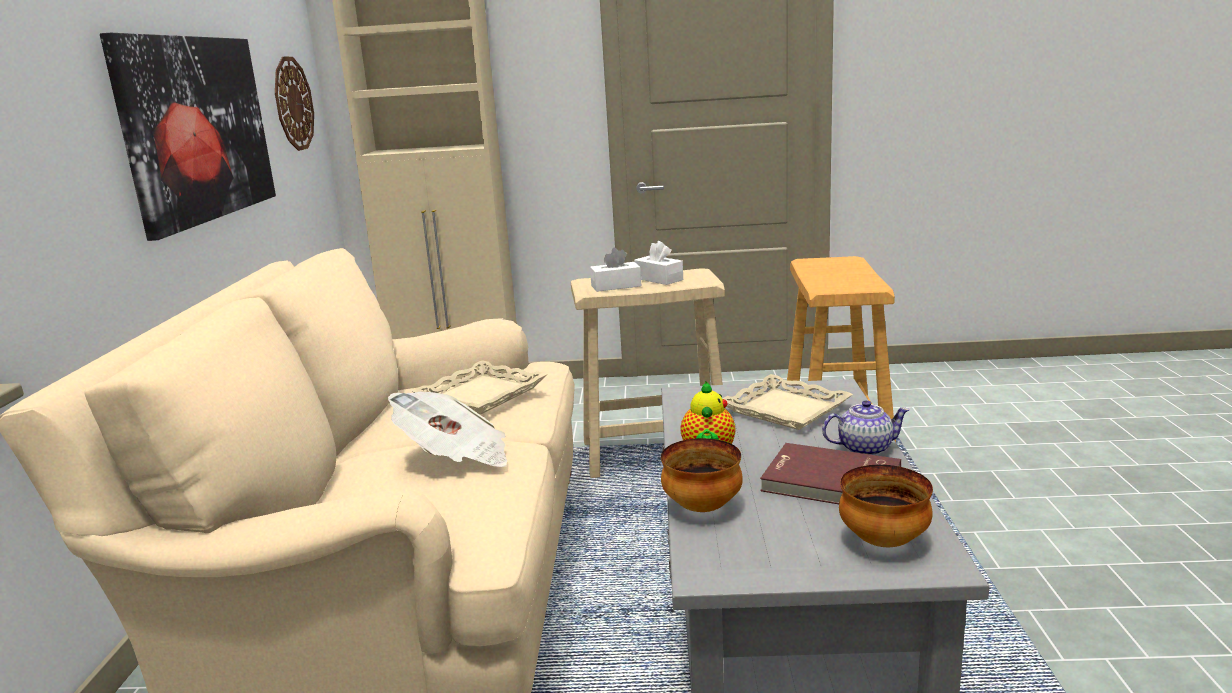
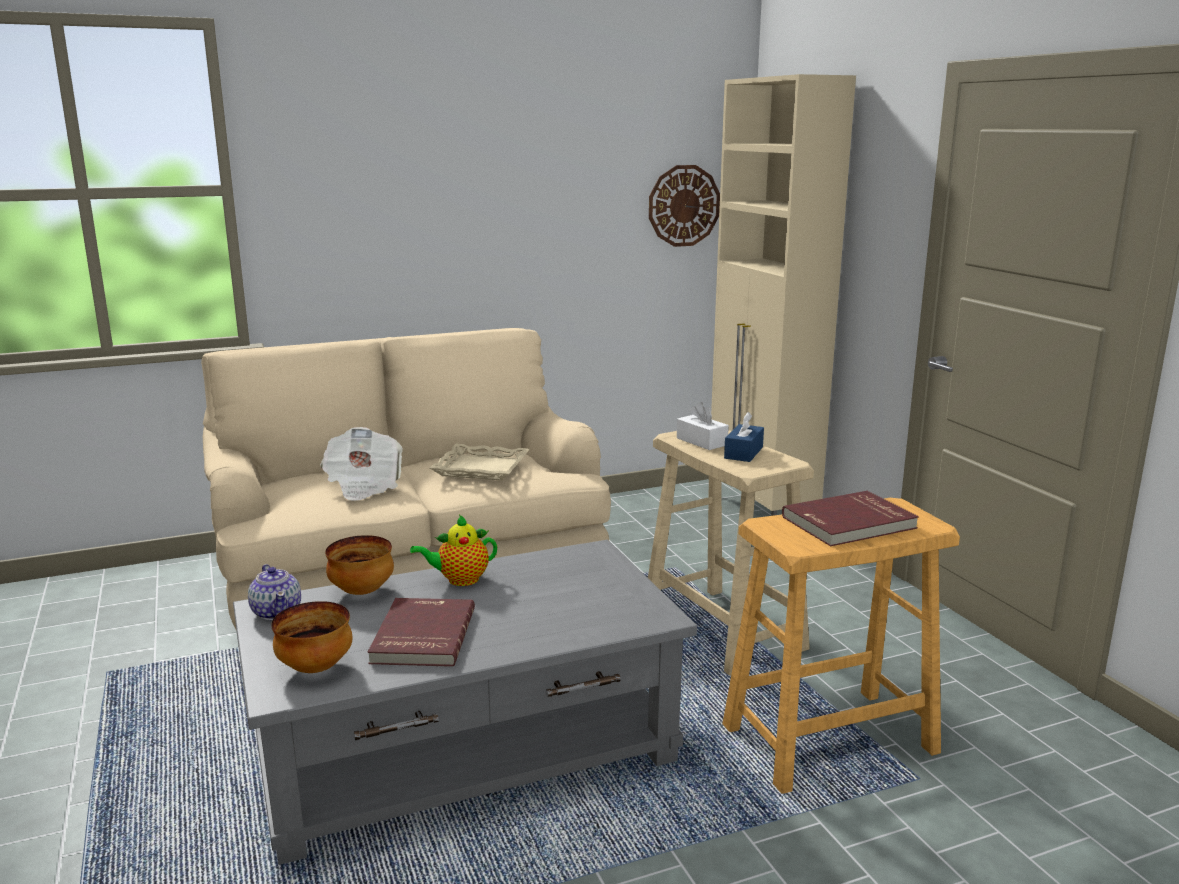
camera: 65 degrees right, 0 degrees up
(197, 129) = (515, 220): picture -> none
(659, 279) = (743, 453): white tissue box -> blue tissue box
(786, 409) = (581, 599): beige tray -> none
(836, 272) = (850, 523): none -> red book
(864, 448) = (501, 645): teapot -> teapot (277, 611)

